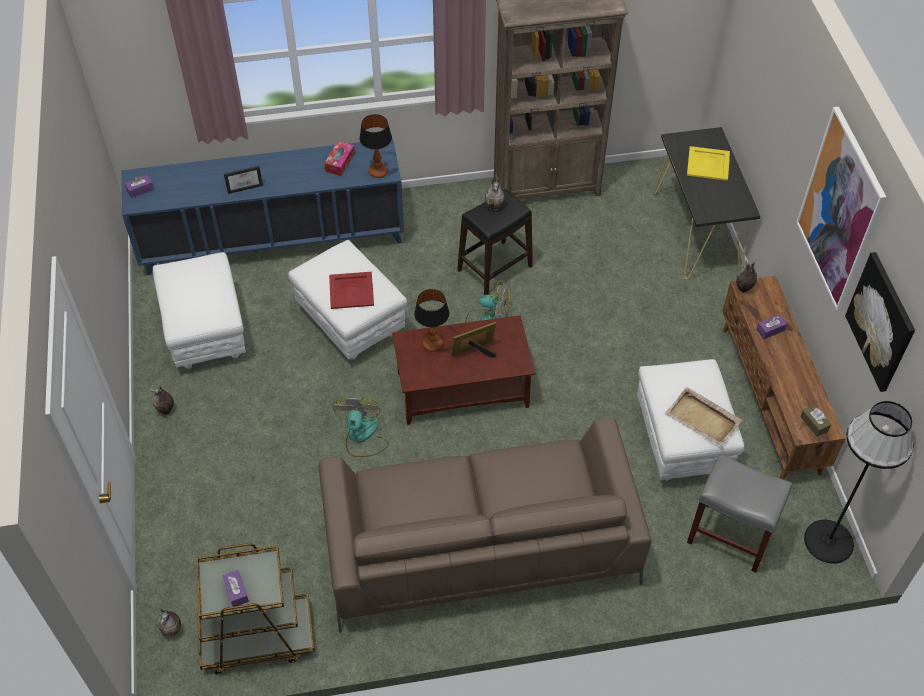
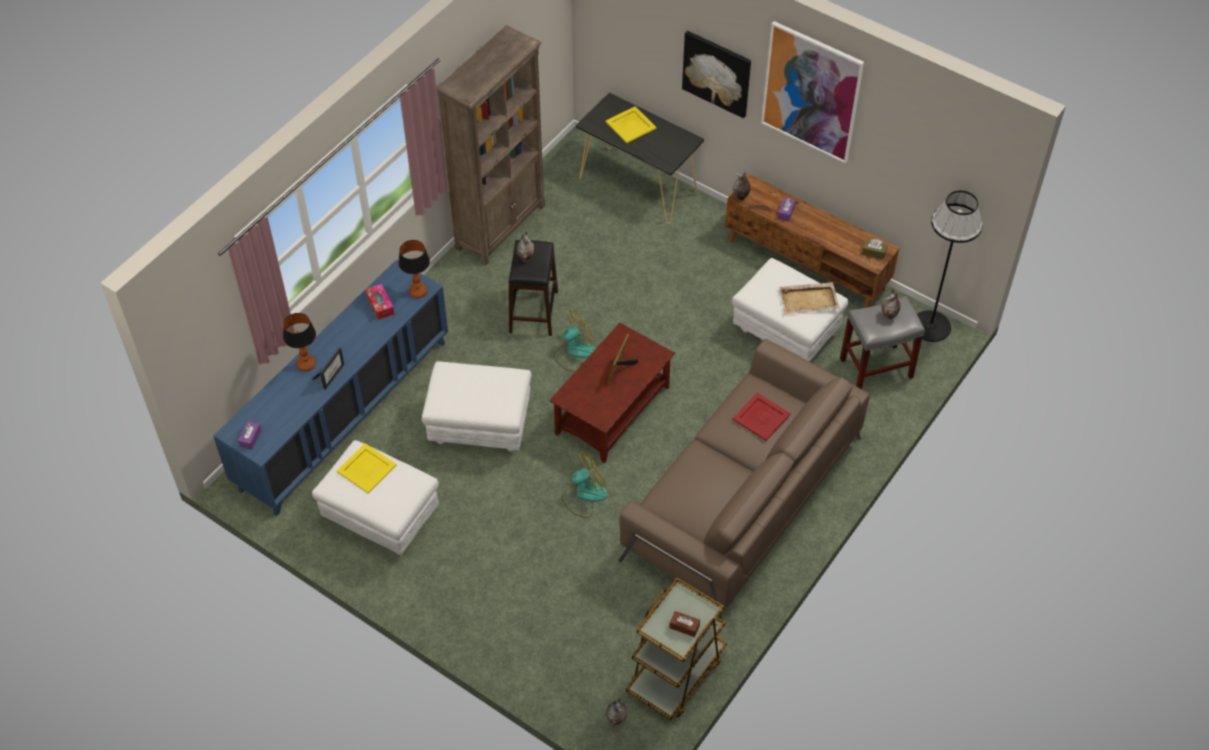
camera: 45 degrees left, 0 degrees up
(166, 411) = (423, 594): vase -> vase (889, 315)
(202, 277) = (366, 468): none -> yellow tray
(236, 591) = (684, 626): purple tissue box -> brown tissue box
(351, 291) = (489, 393): red tray -> red tray (762, 417)
(362, 436) = (584, 495): fan -> fan turned 105 degrees clockwise
(433, 344) = (586, 386): table lamp -> table lamp (306, 364)
(881, 322) = (900, 147): picture -> picture (717, 73)

